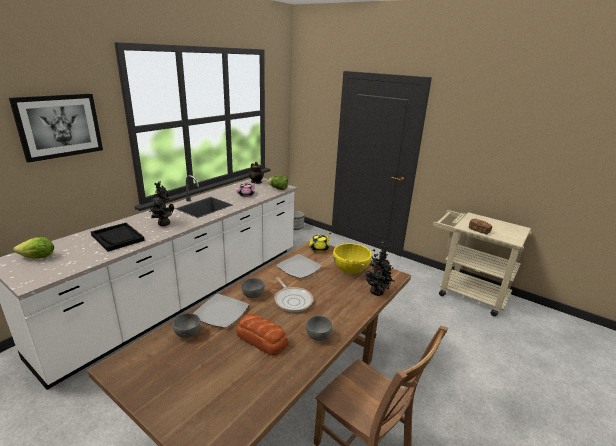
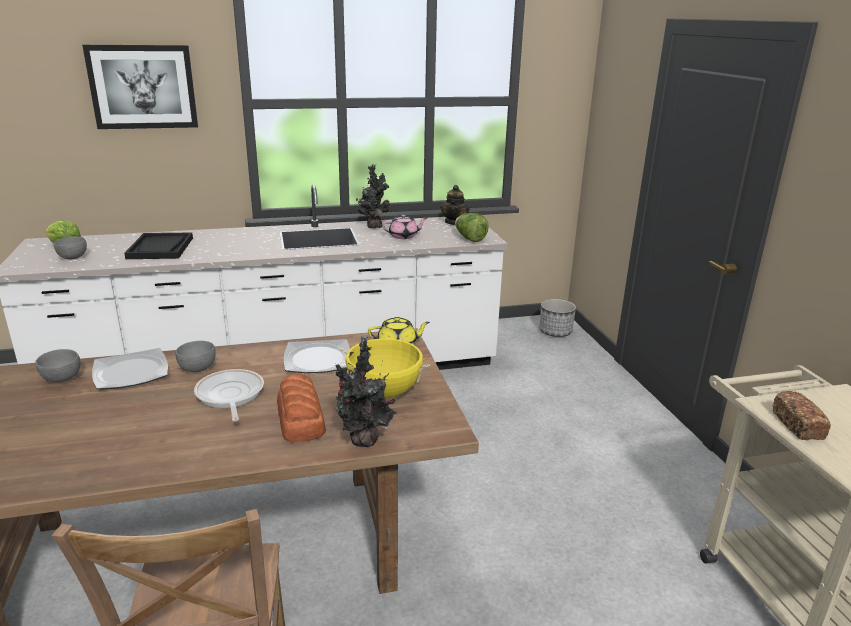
camera: 40 degrees right, 0 degrees up
(163, 224) = (232, 246): potted plant -> potted plant (373, 226)
(262, 339) = (110, 423): bread -> bread (300, 418)
(292, 300) = (229, 395): frying pan -> frying pan turned 150 degrees clockwise
(318, 336) = (172, 454): grey bowl -> grey bowl (73, 258)

